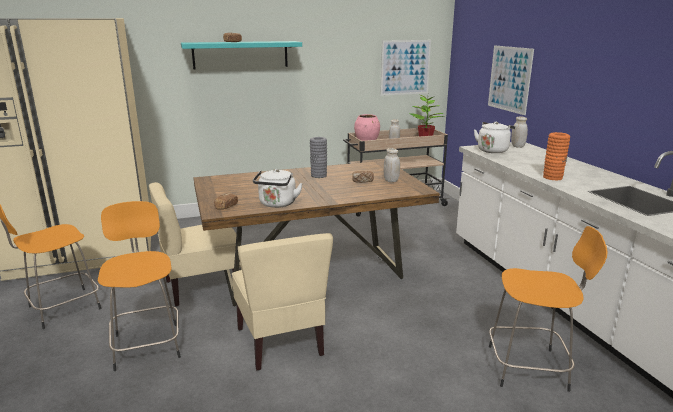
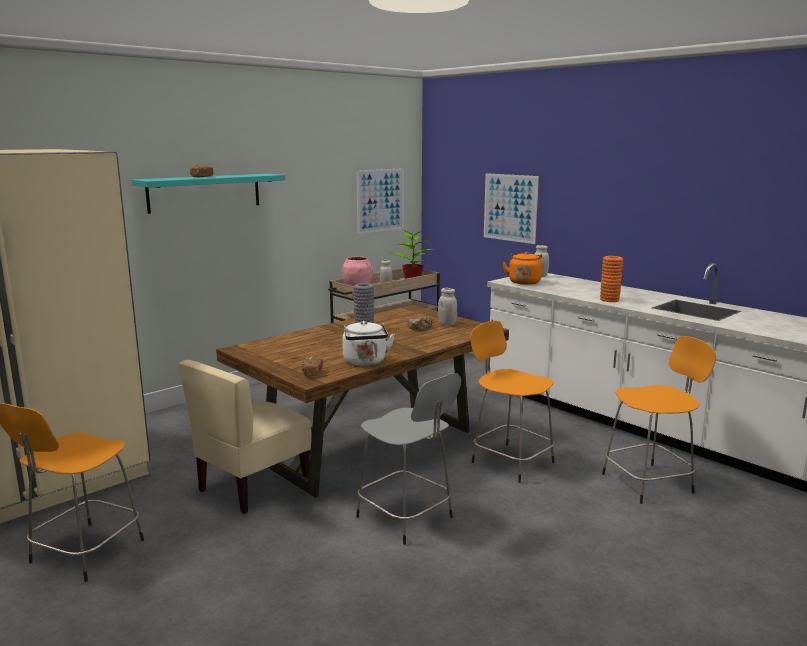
camera: 25 degrees left, 5 degrees down
(147, 344) = (254, 560): orange stool -> orange stool (510, 461)
(281, 341) = (407, 518): beige chair -> grey stool
(493, 150) = (524, 282): white kettle -> orange kettle

